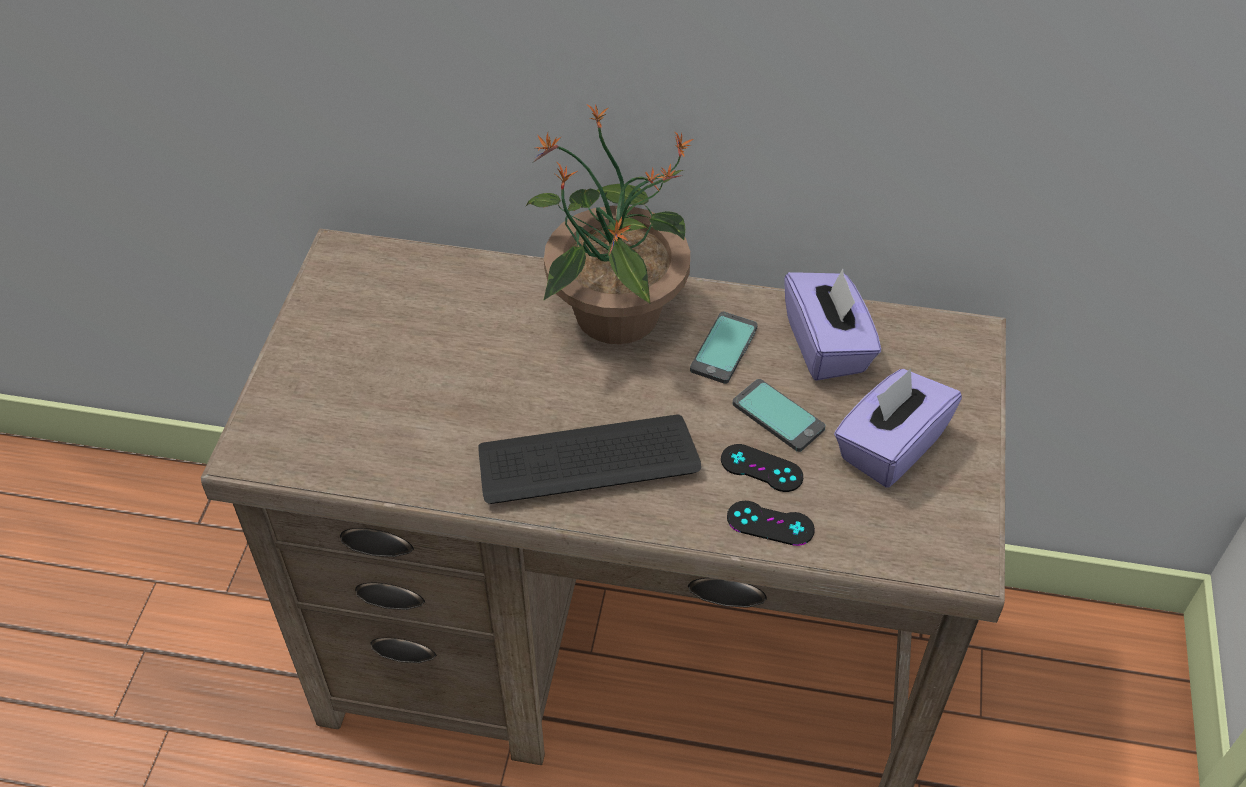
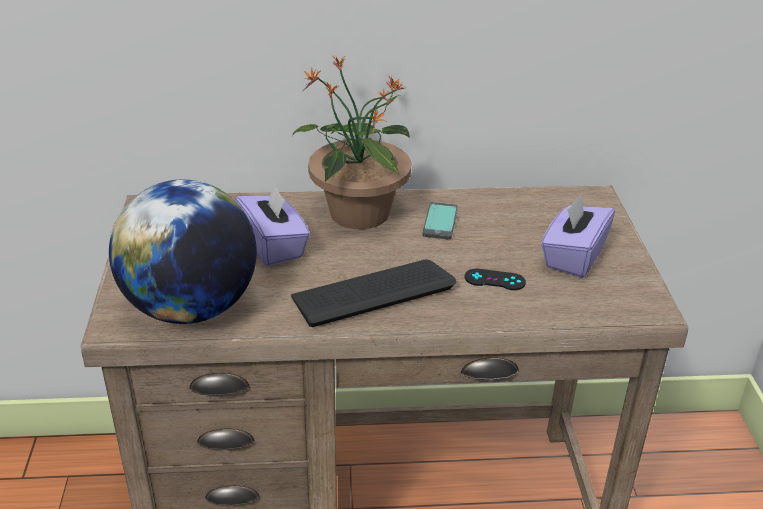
camera: 15 degrees left, 15 degrees down
(348, 443) = (191, 308): none -> globe
(770, 523) = (514, 308): black game controller -> none
(778, 416) = (493, 251): phone -> none
(827, 346) = (507, 212): purple tissue box -> purple tissue box (274, 246)

